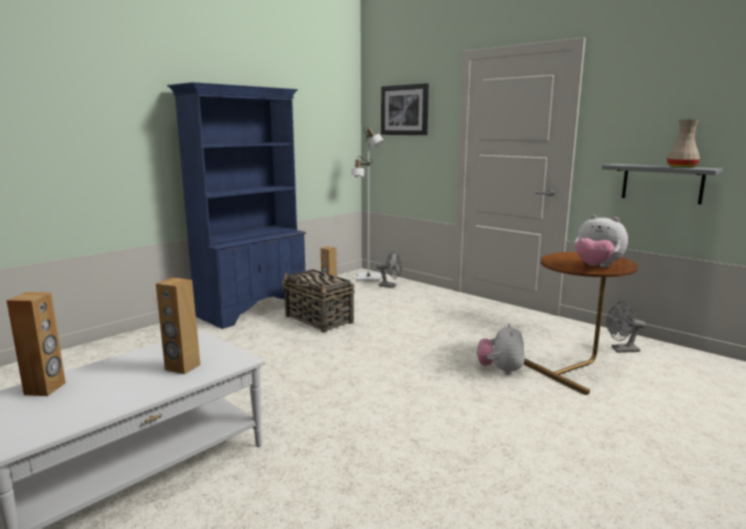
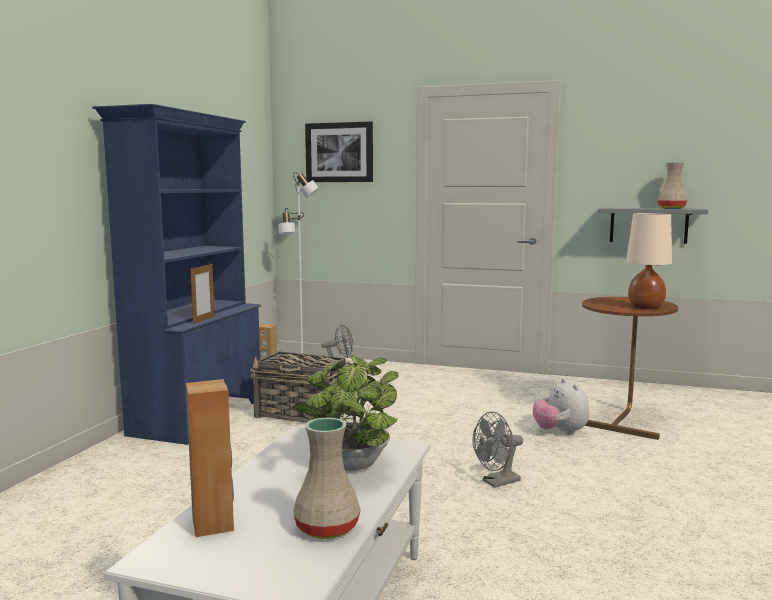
camera: 25 degrees left, 5 degrees down
(93, 408) = (325, 528): none -> beige vase
(182, 367) = (350, 467): brown speaker -> potted plant
(244, 241) = (204, 320): none -> picture frame
(596, 267) = (646, 307): plush toy -> beige table lamp
(621, 350) = (638, 396): grey fan -> grey fan (497, 482)

